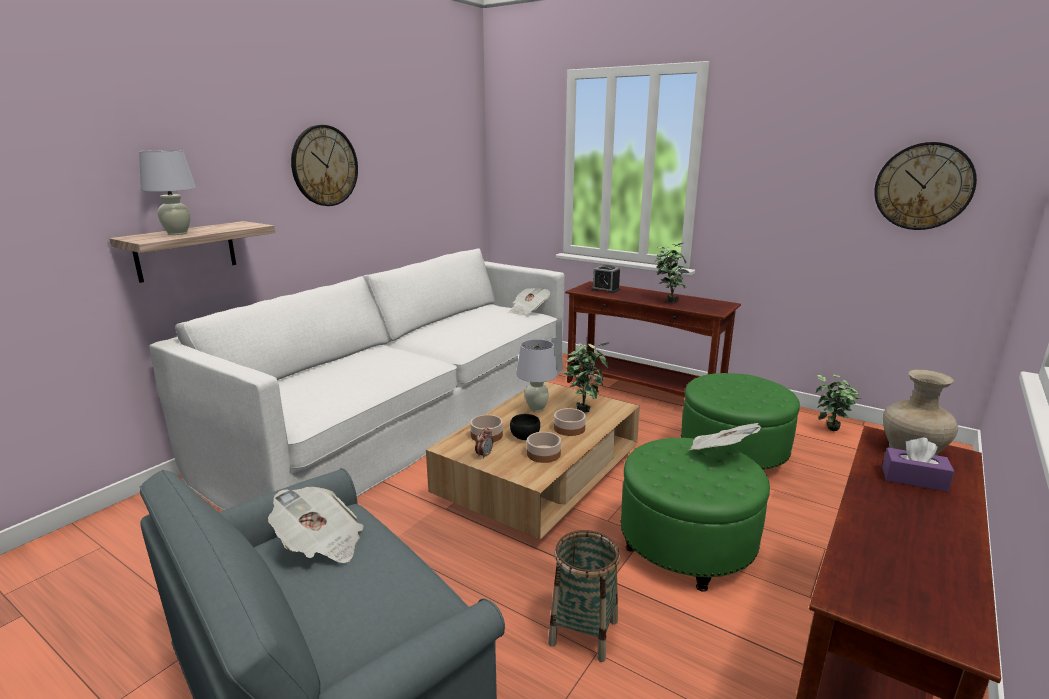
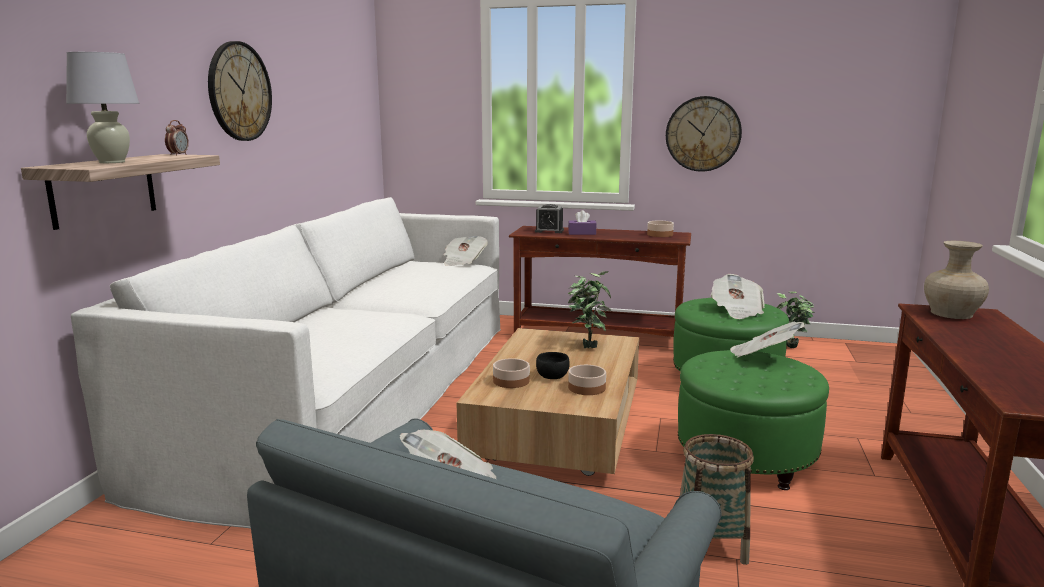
camera: 20 degrees left, 5 degrees down
(484, 455) = (526, 397): alarm clock -> alarm clock (178, 155)
(536, 408) = (539, 352): white table lamp -> none
(569, 428) = (591, 364): bowl -> bowl (660, 234)
(668, 301) = (623, 235): potted plant -> none
(744, 393) = (736, 311): none -> newspaper
(914, 479) = (974, 330): purple tissue box -> purple tissue box (582, 233)
(923, 186) = (844, 109): wall clock -> wall clock (703, 134)

